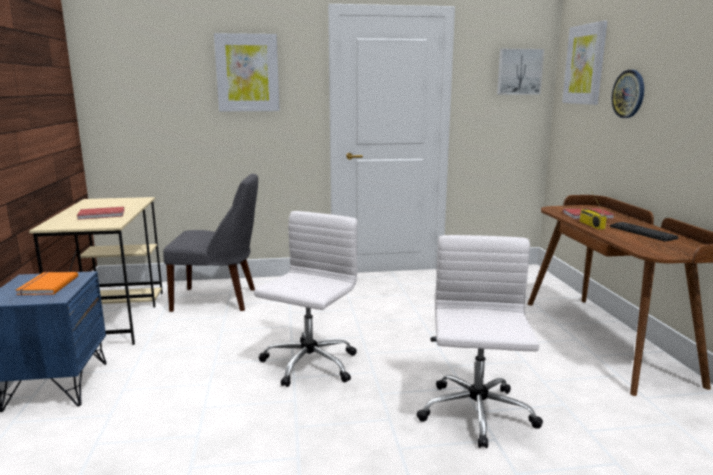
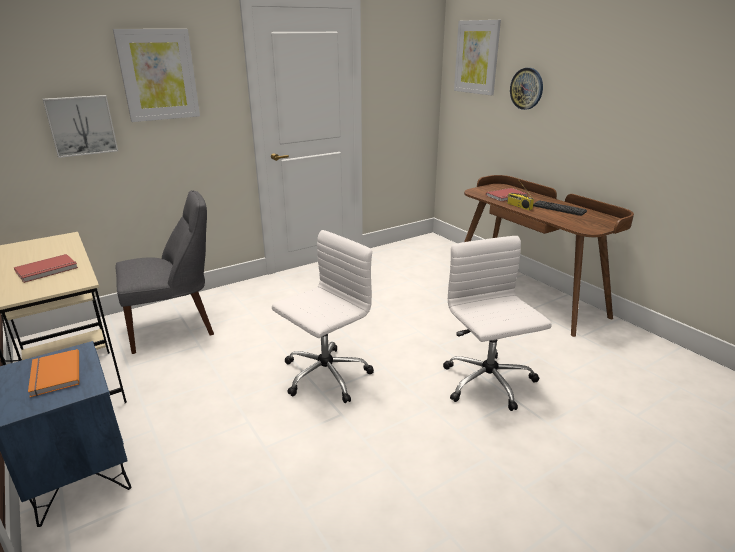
camera: 25 degrees left, 10 degrees up
(308, 365) = (324, 376): white office chair -> white office chair turned 45 degrees clockwise
(519, 72) = (415, 62): picture -> picture (81, 125)

